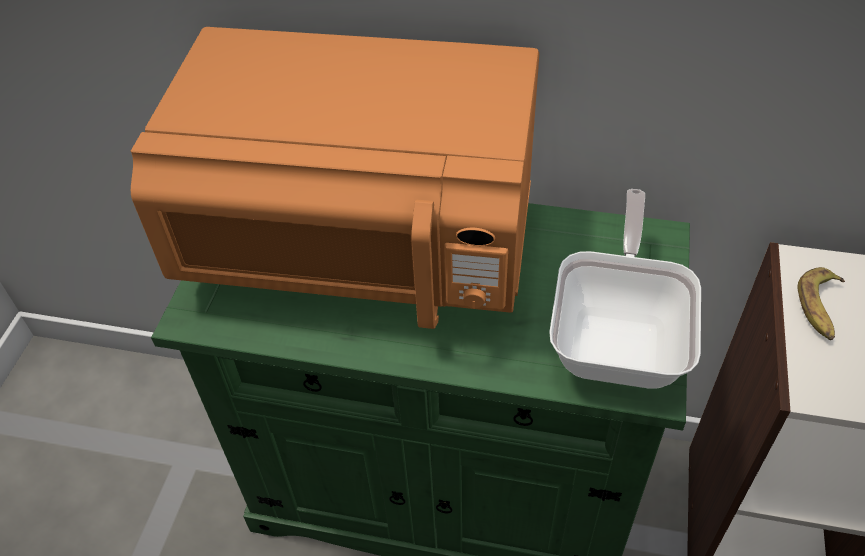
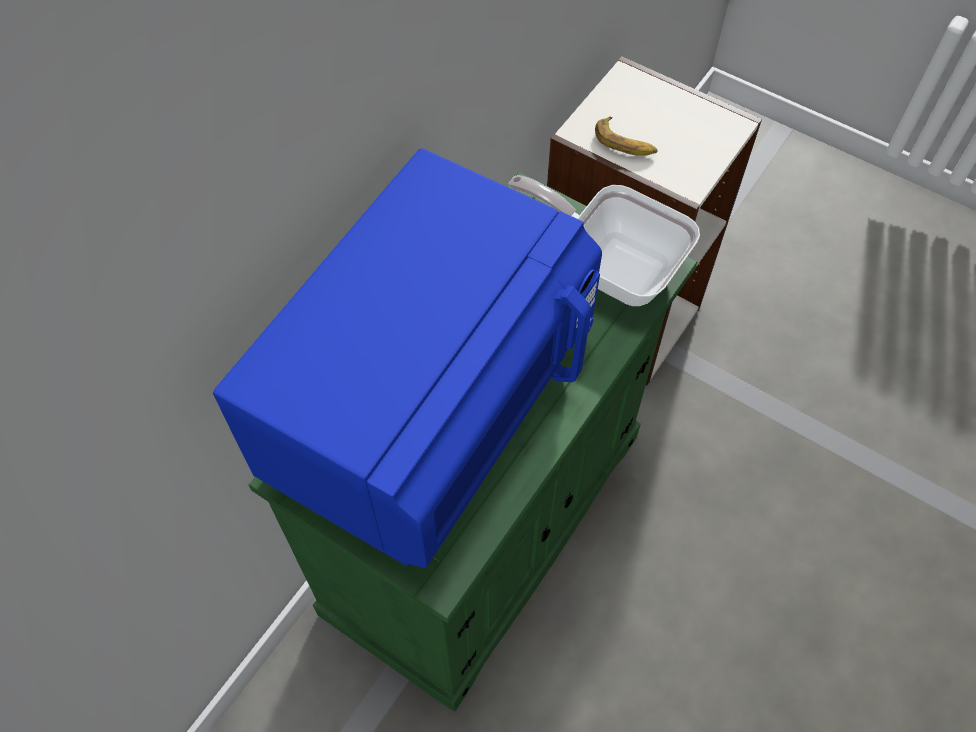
camera: 70 degrees left, 10 degrees up
(363, 251) = (431, 407): orange microwave -> blue microwave

